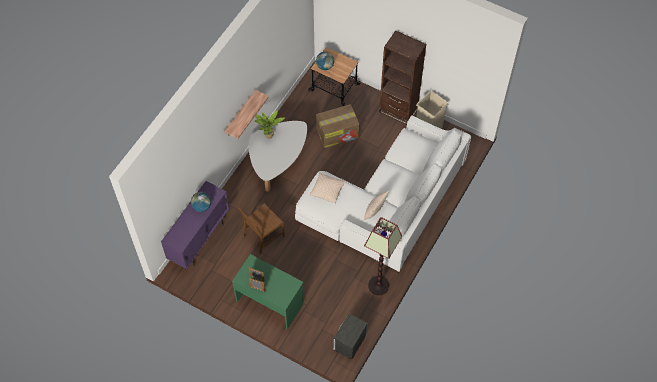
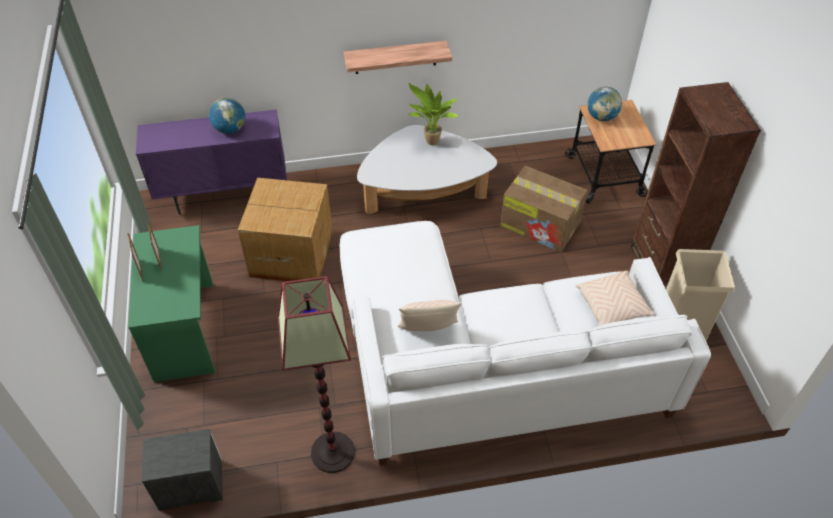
camera: 50 degrees right, 10 degrees down
(263, 236) = (291, 253): brown chair -> cardboard box
(327, 190) = (404, 248): beige pillow -> beige pillow (612, 306)

